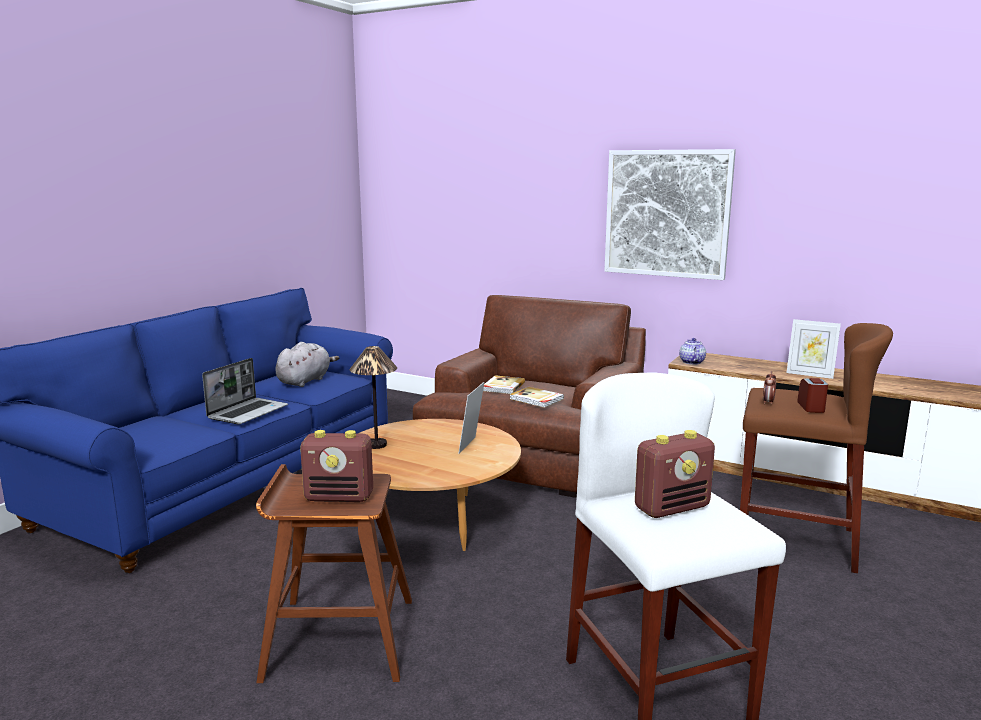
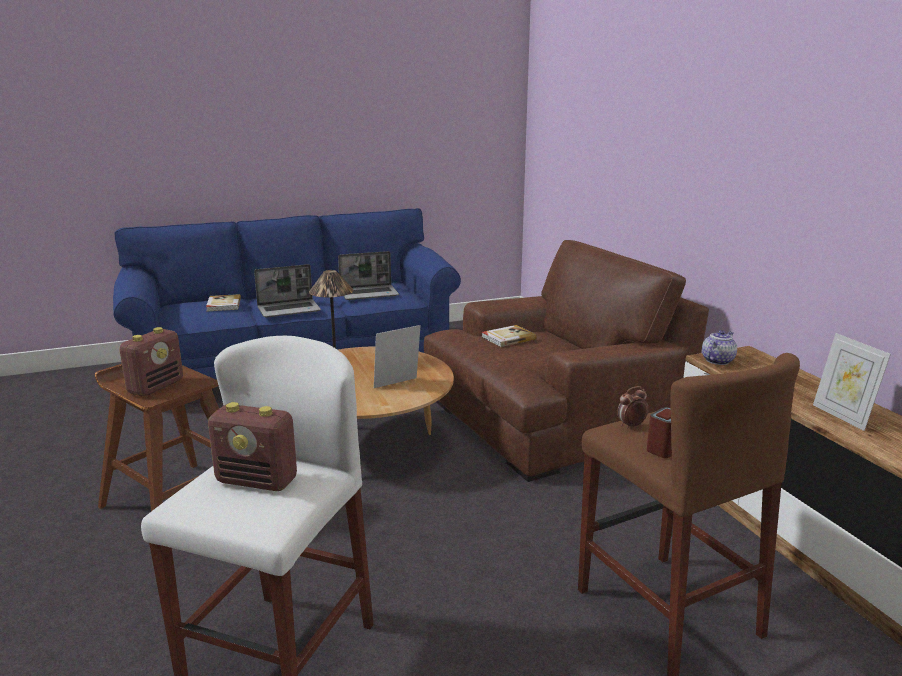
camera: 40 degrees right, 5 degrees up
(305, 381) = (369, 293): grey plush toy -> laptop
(340, 497) = (156, 387): radio -> radio turned 105 degrees counterclockwise
(536, 399) = (509, 358): book -> book (223, 305)
(667, 213) = (751, 165): picture -> none

